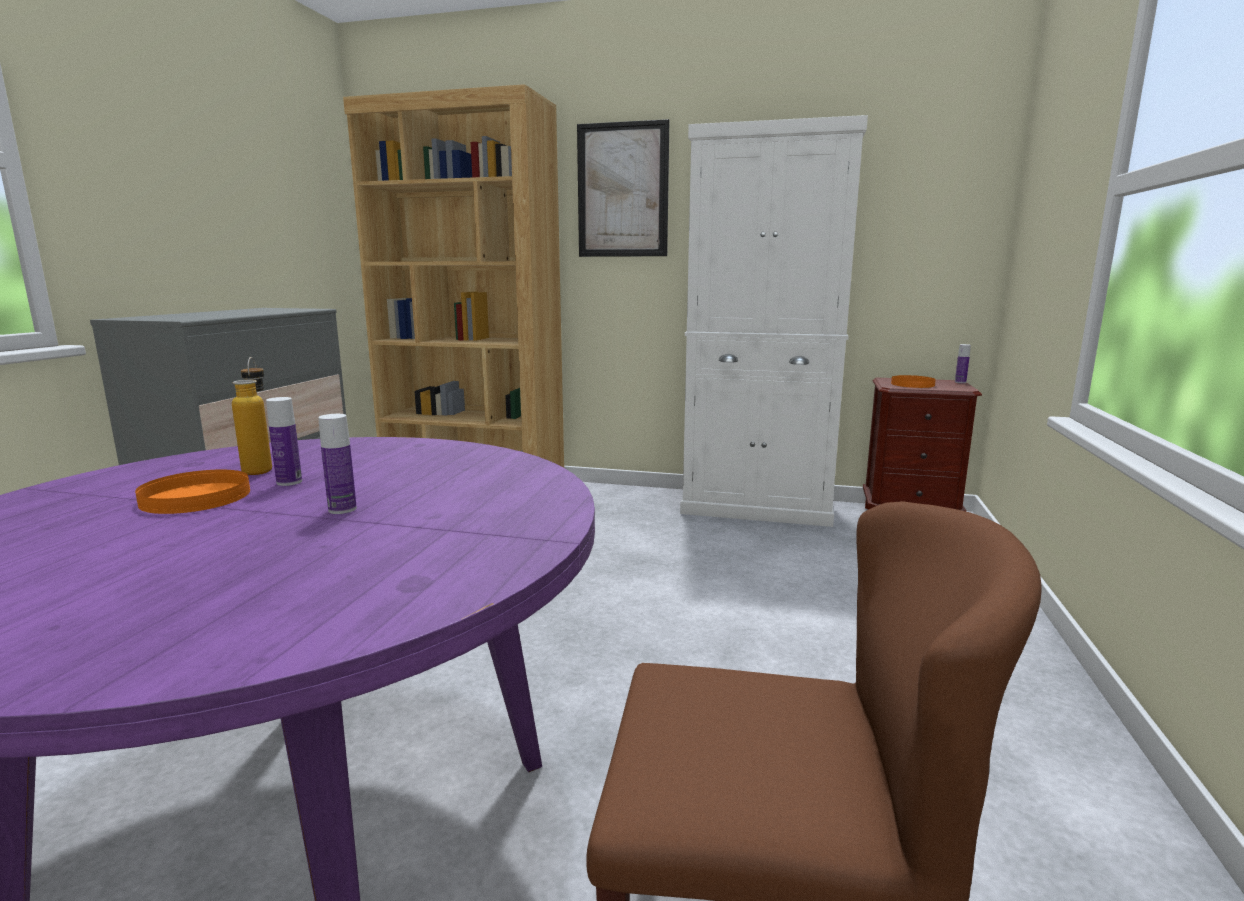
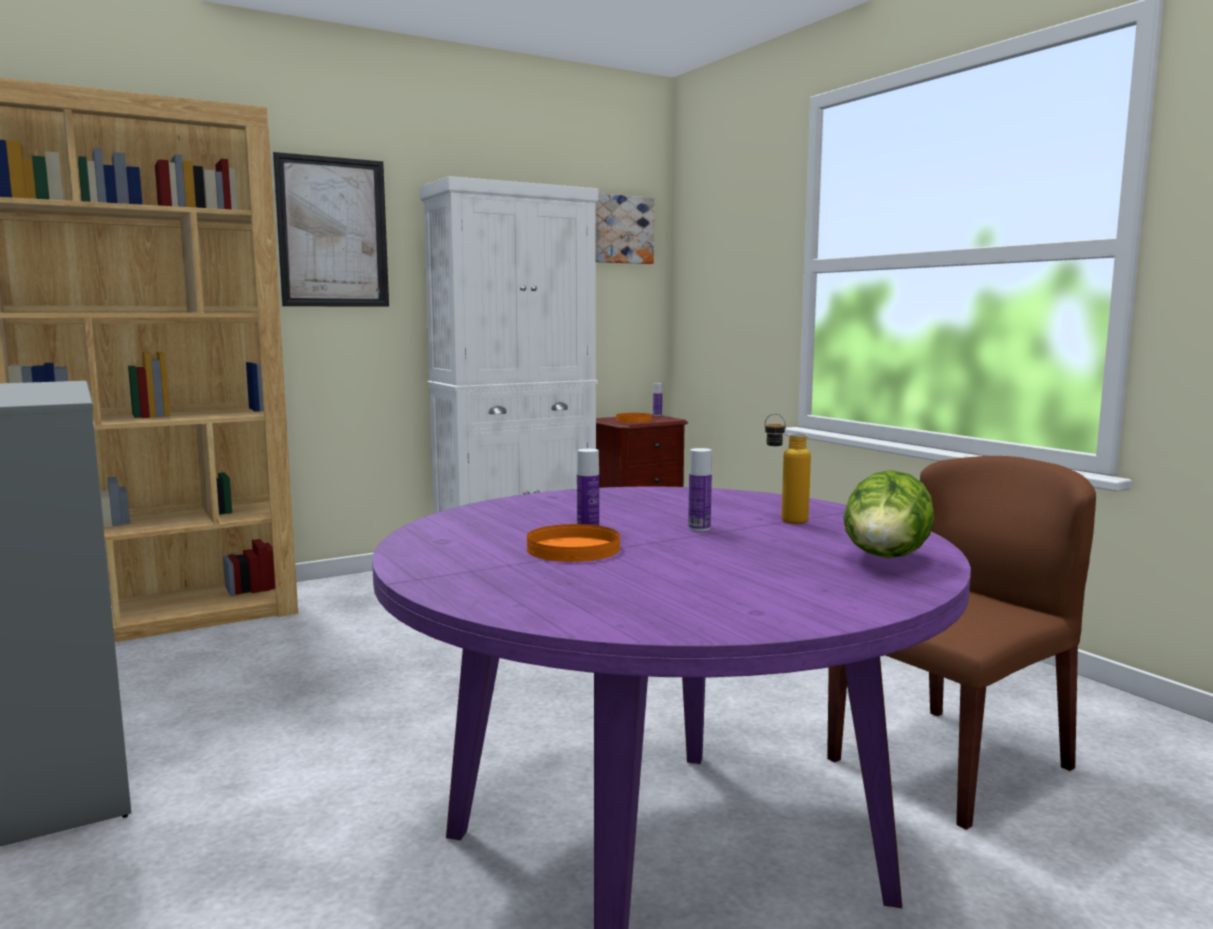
camera: 45 degrees left, 5 degrees down
(258, 620) = (886, 560): none -> lettuce
(261, 468) = (519, 530): bottle -> bottle (784, 520)
(945, 162) = (622, 230): none -> picture

